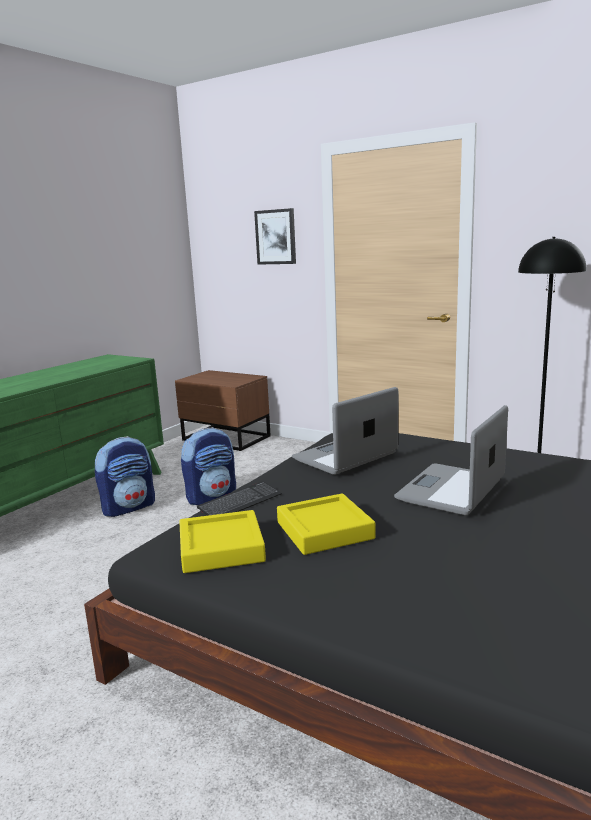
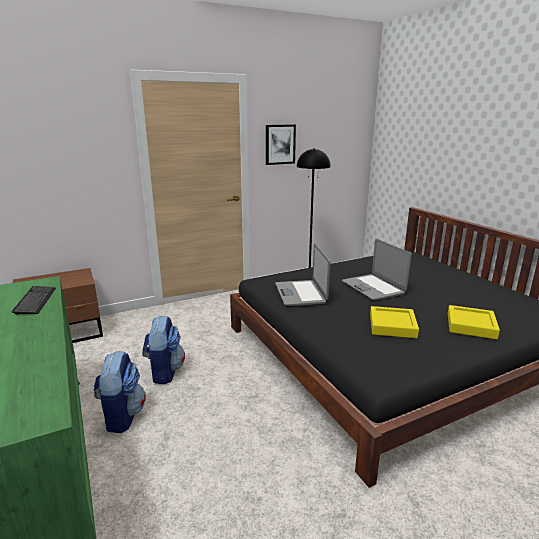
camera: 60 degrees left, 5 degrees up
(221, 548) = (392, 357): yellow tray -> yellow tray (471, 326)
(240, 502) = (332, 337): keyboard -> keyboard (35, 301)
(276, 237) = (88, 146): picture -> picture (280, 144)

